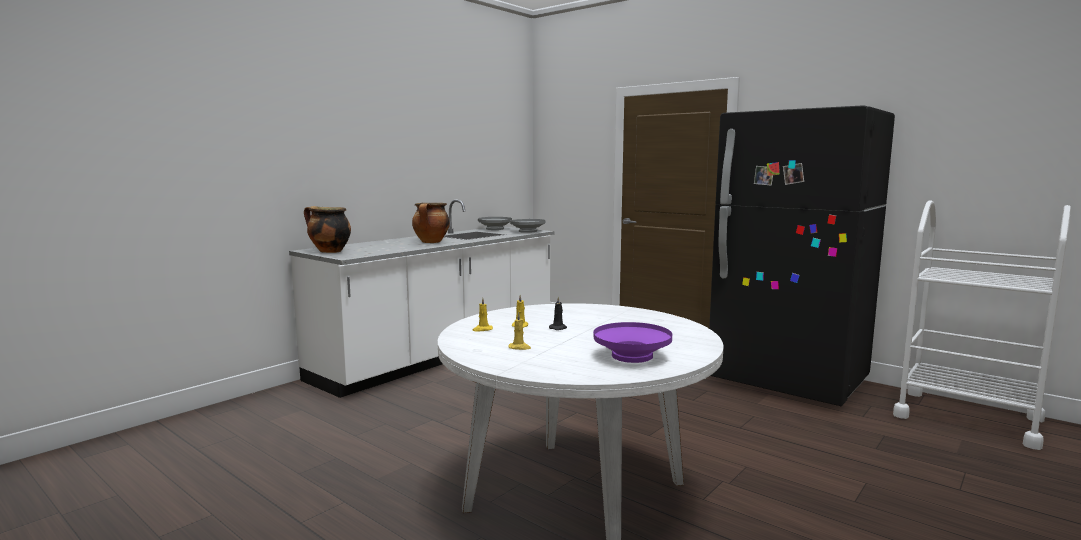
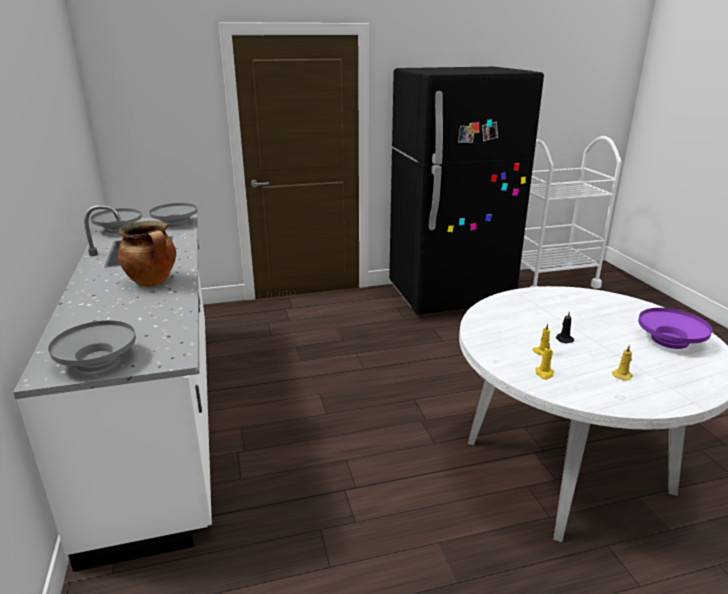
camera: 55 degrees left, 15 degrees up
(329, 251) = (97, 361): cooking pot -> grey bowl

